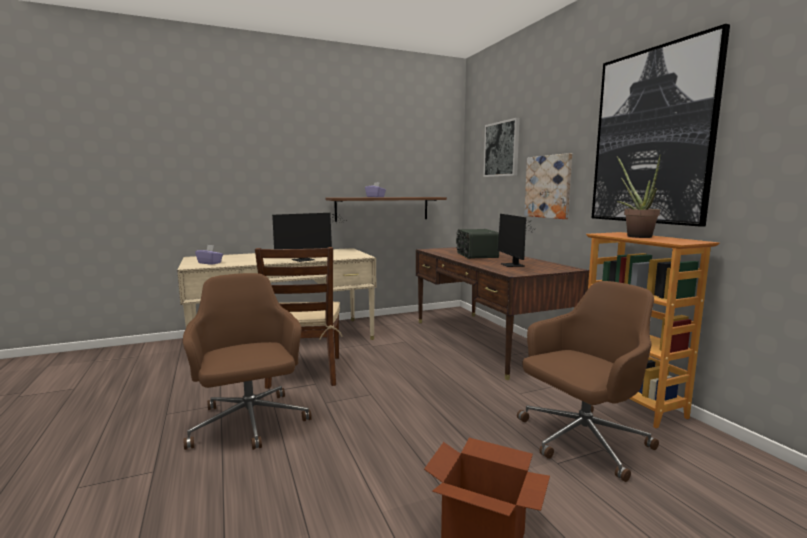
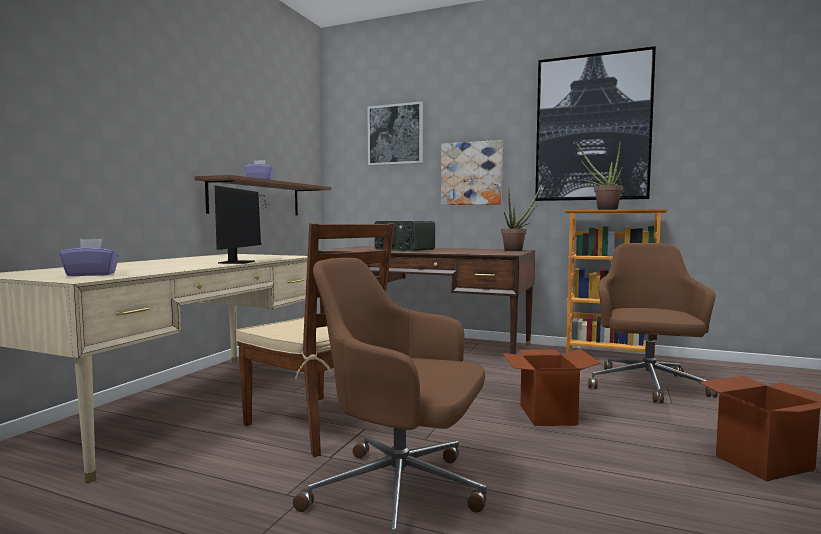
camera: 45 degrees left, 5 degrees down
(428, 422) = (547, 415): none -> cardboard box
(513, 265) = (475, 251): monitor -> none
(560, 269) = (517, 250): none -> potted plant

